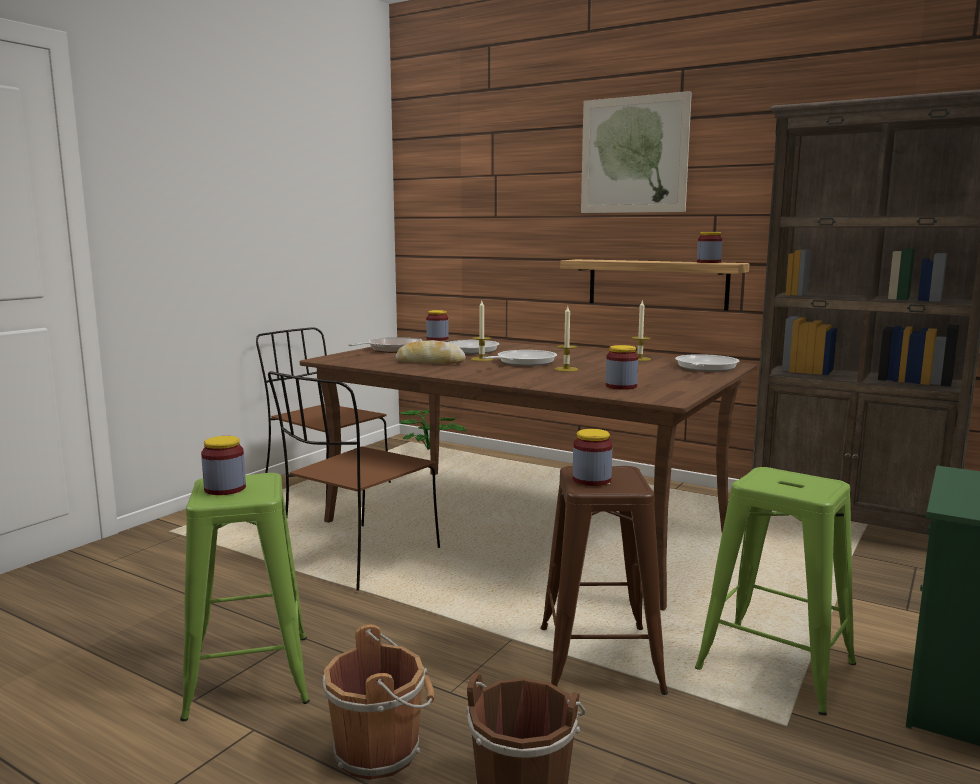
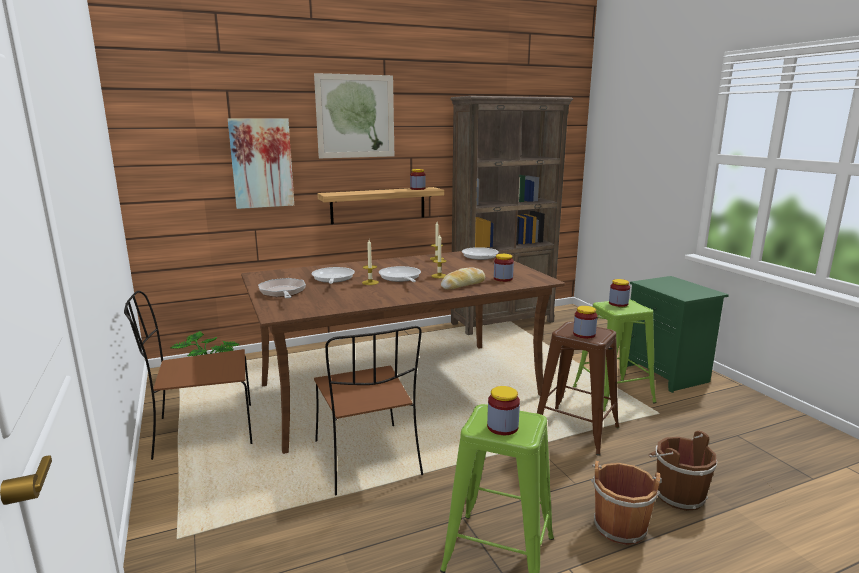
camera: 55 degrees left, 5 degrees up
(430, 362) = (354, 294): bread -> bread (463, 284)
(437, 339) = (265, 274): jar -> jar (618, 304)
(518, 218) = (261, 163): none -> picture

